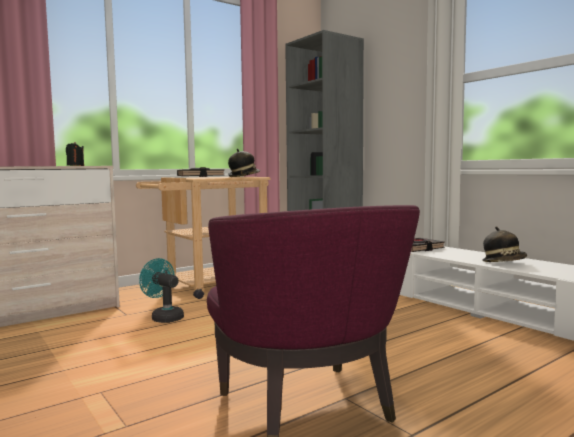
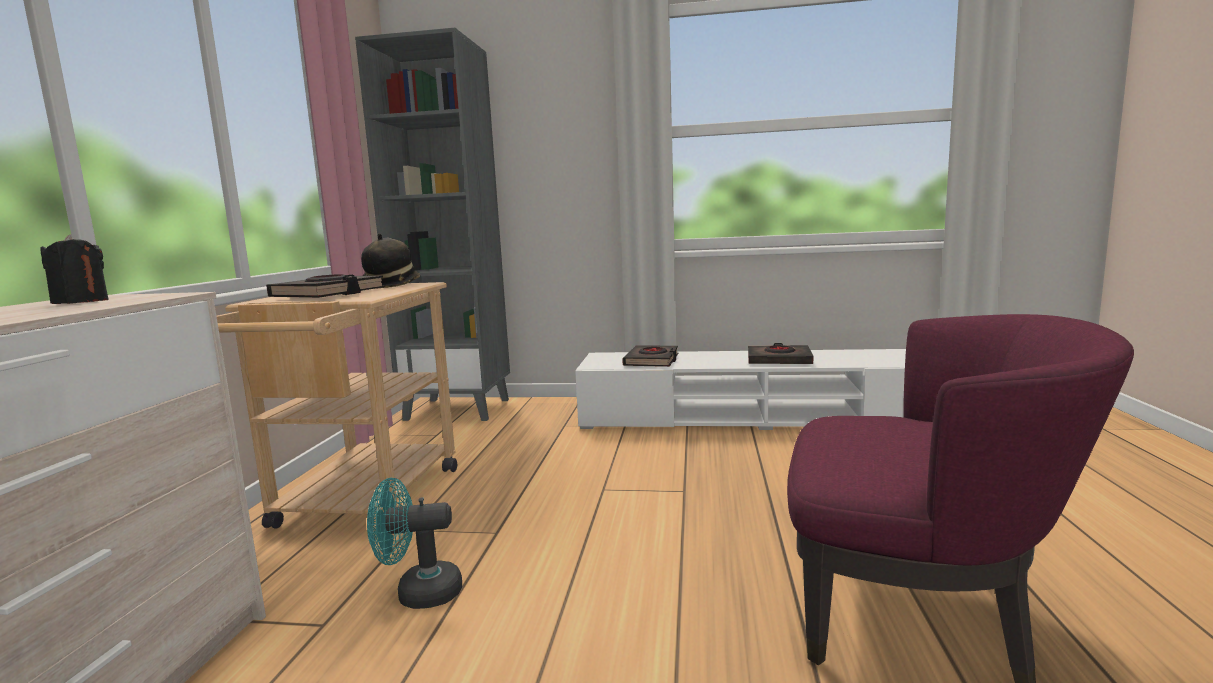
camera: 45 degrees left, 5 degrees up
(504, 262) = (779, 360): hat -> black book

